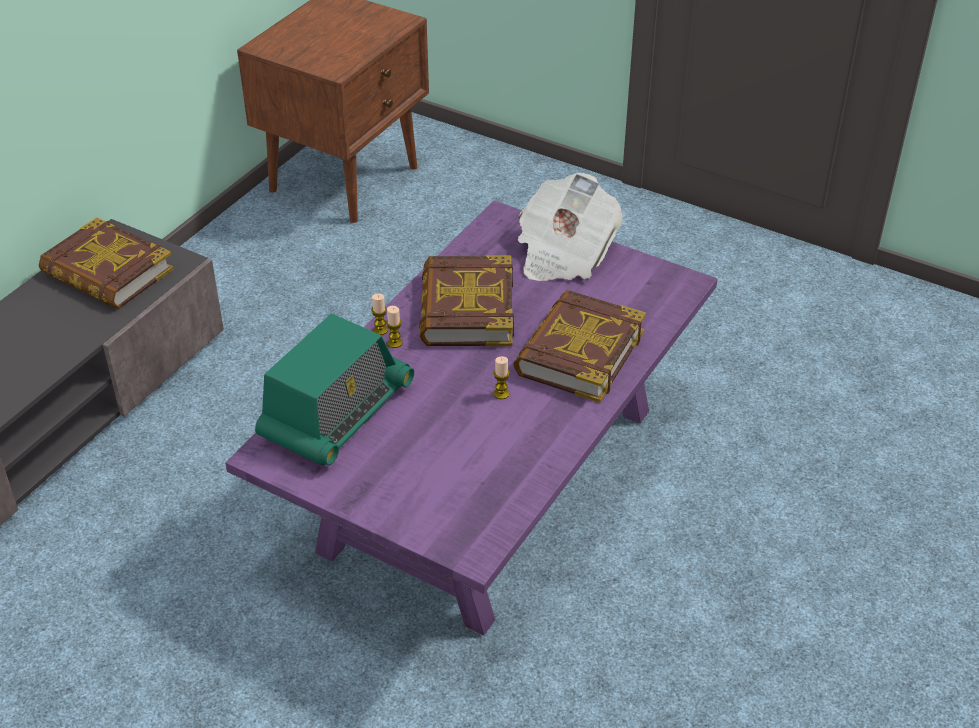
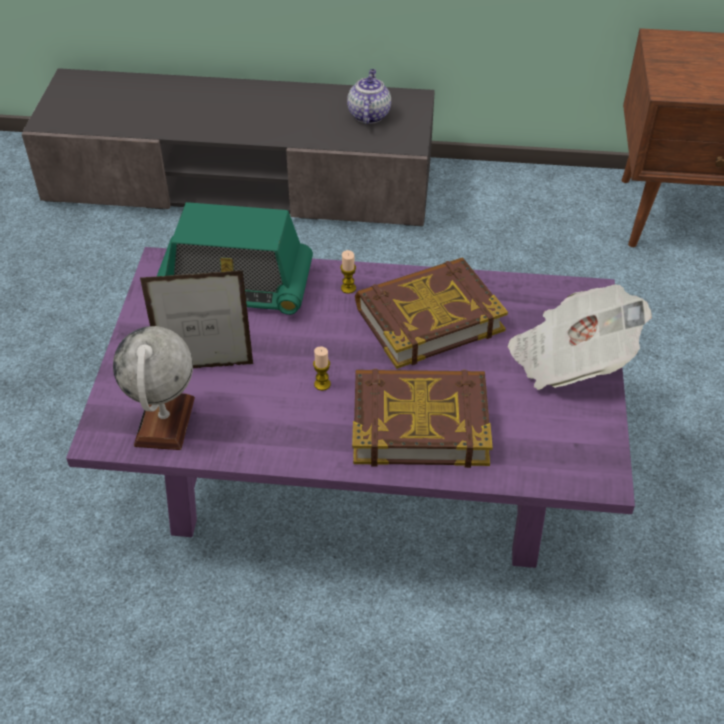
camera: 65 degrees right, 5 degrees up
(107, 272) = (368, 115): book -> teapot
(380, 330) = (359, 273): candle -> none
(431, 460) = (206, 367): none -> picture frame
(481, 504) = (165, 421): none -> globe

